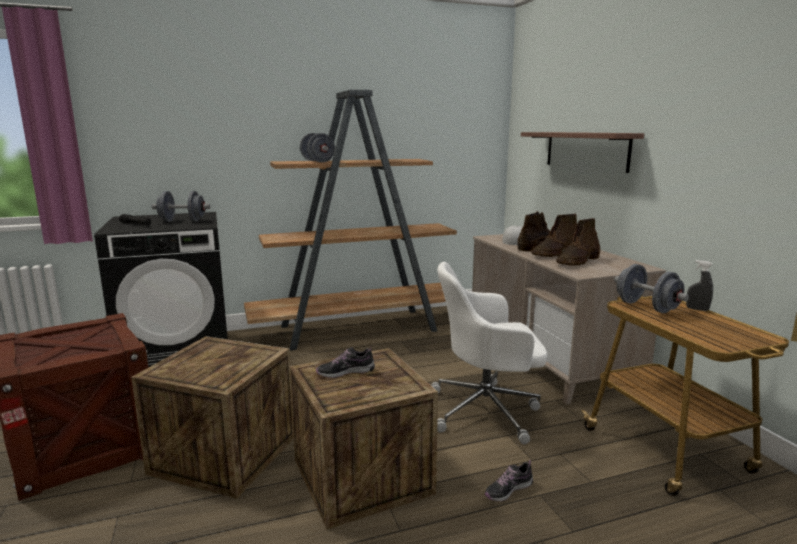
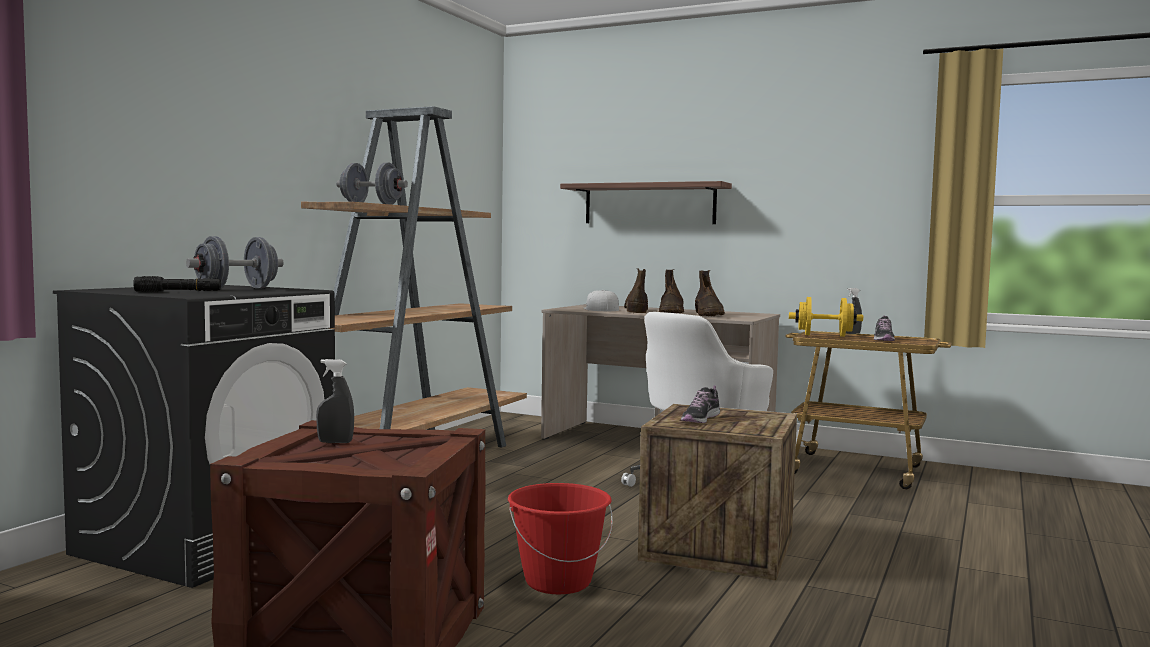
camera: 45 degrees left, 10 degrees down
(80, 334) = (335, 442): none -> grey spray bottle
(224, 455) = (558, 582): crate -> red bucket
(508, 490) = (826, 518): shoe -> shoe (883, 339)
(647, 307) = (824, 335): grey dumbbell -> yellow dumbbell

